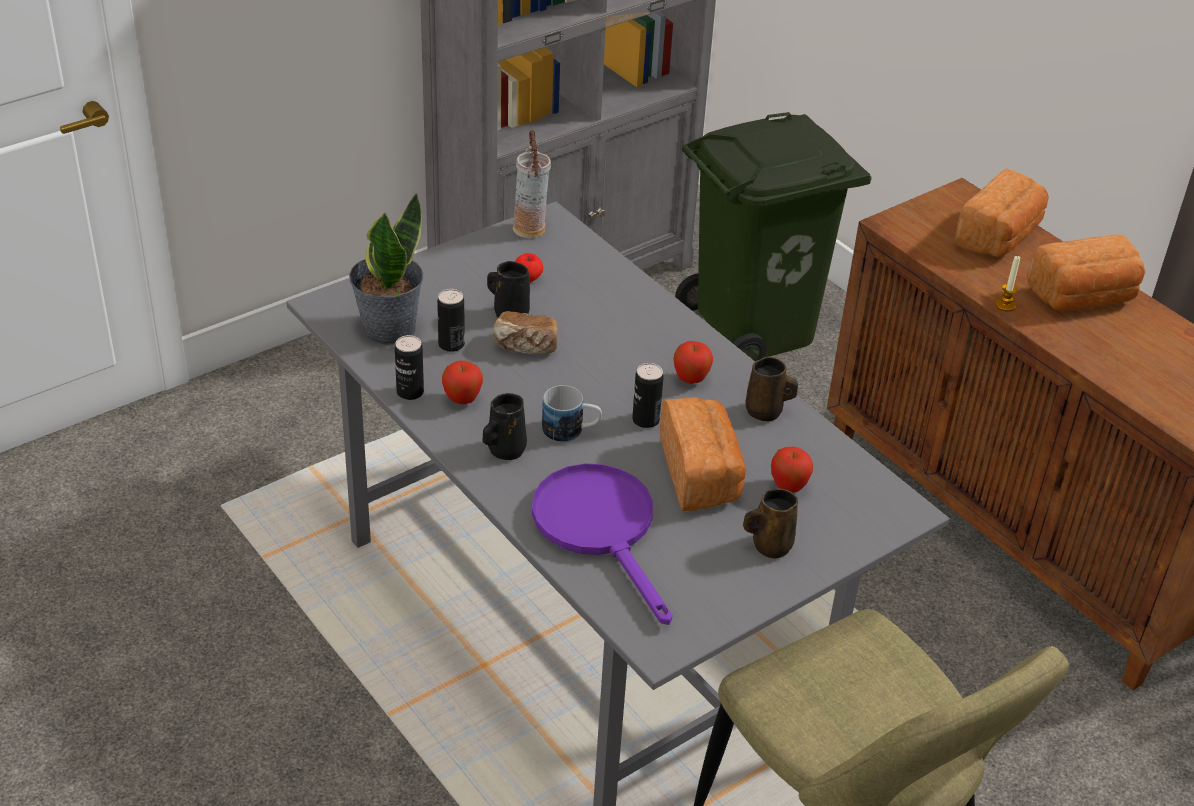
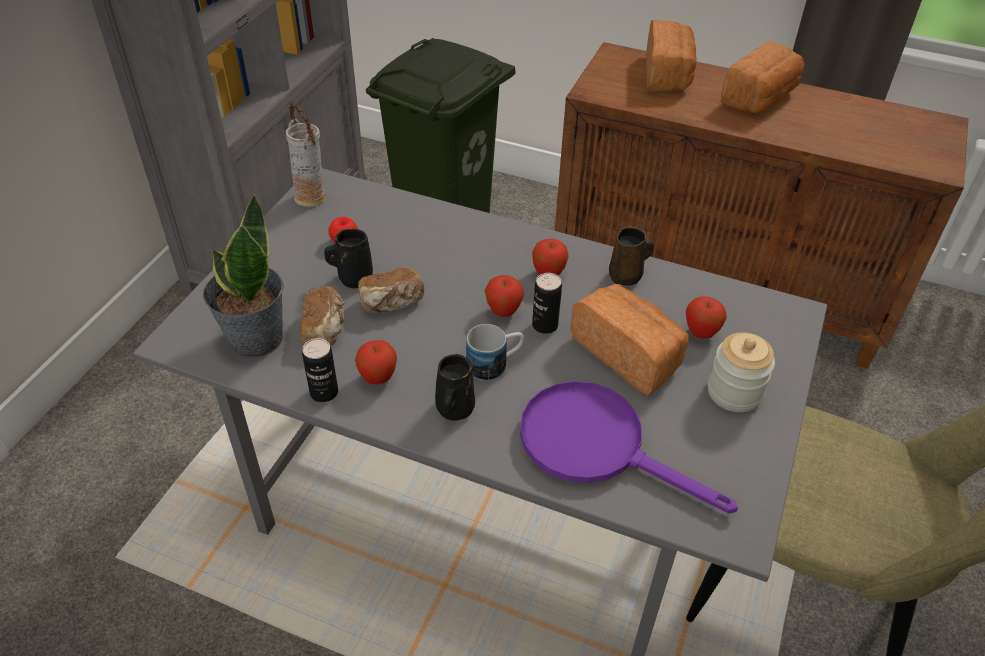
camera: 30 degrees left, 5 degrees up
(451, 344) = (325, 329): can -> bread
(618, 394) = (503, 312): none -> apple
(769, 545) = (734, 392): brown mug -> jar
(1005, 305) = (720, 122): candle -> none

